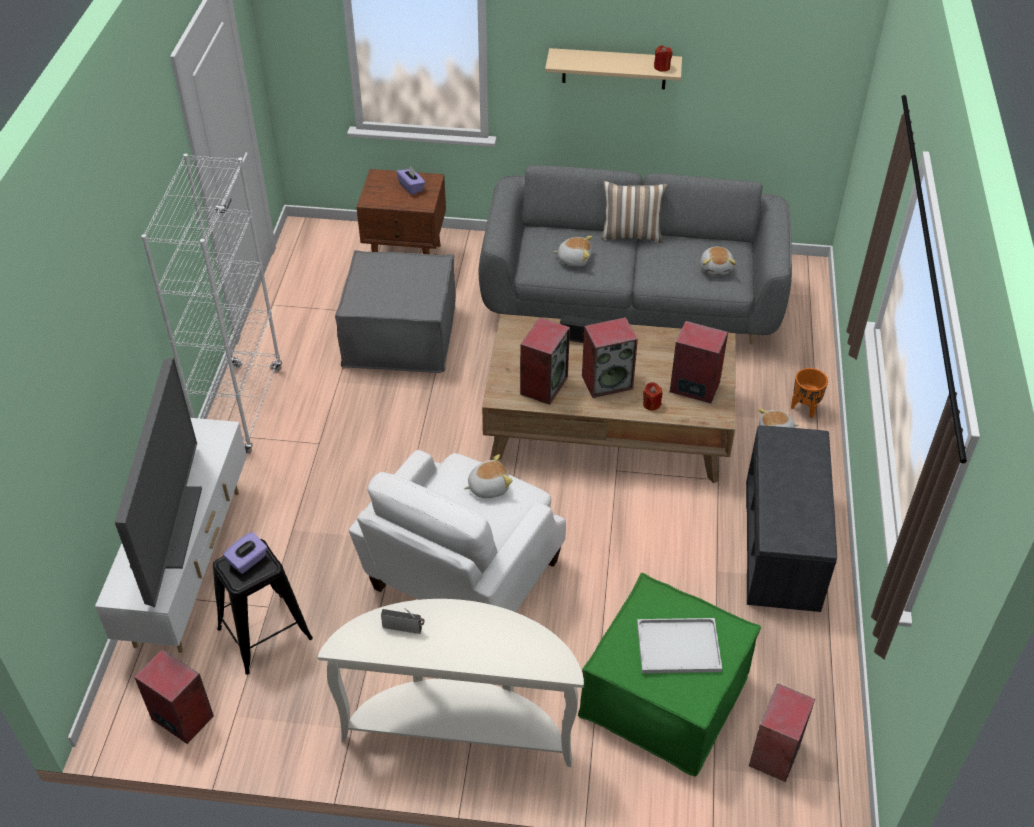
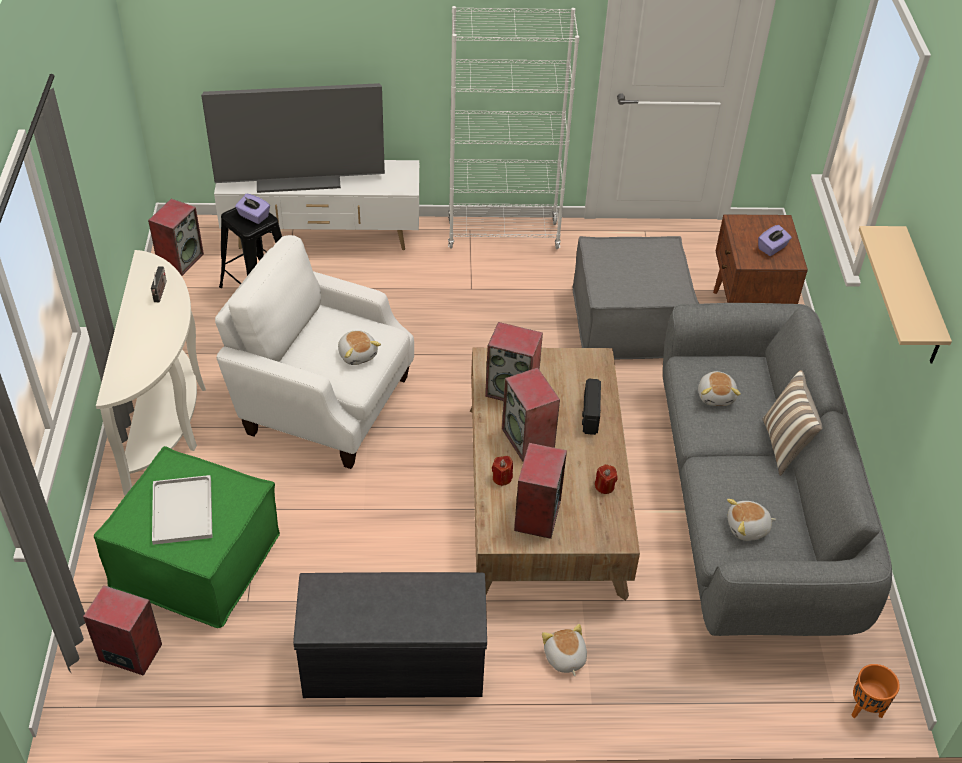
camera: 80 degrees right, 0 degrees up
(662, 67) = (913, 322): red candle -> red candle (604, 486)
(805, 408) = (614, 690): orange planter -> orange planter (865, 709)

